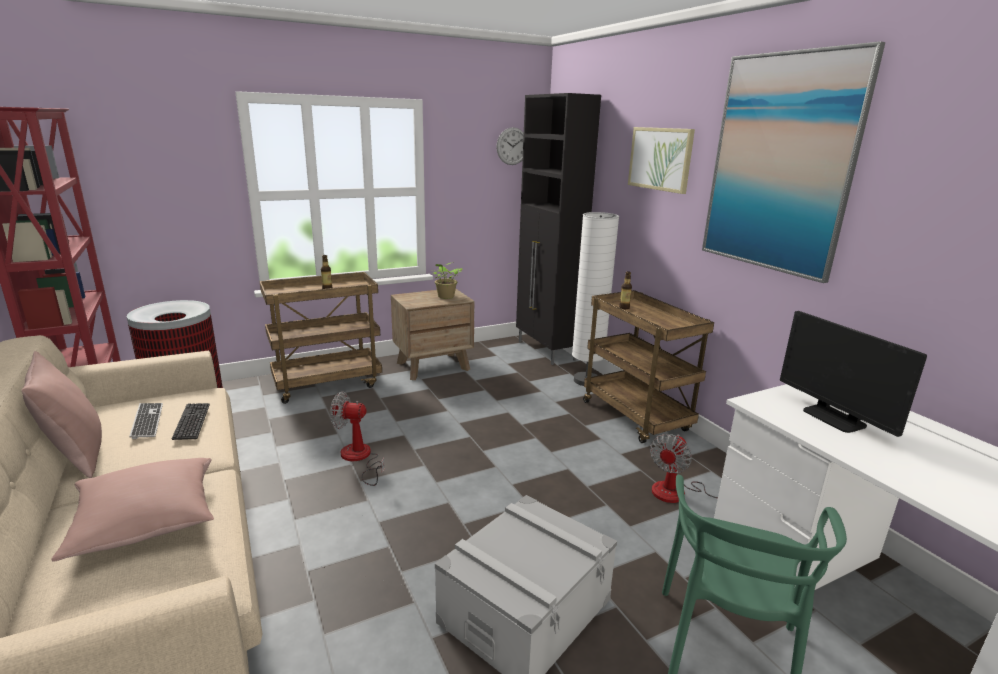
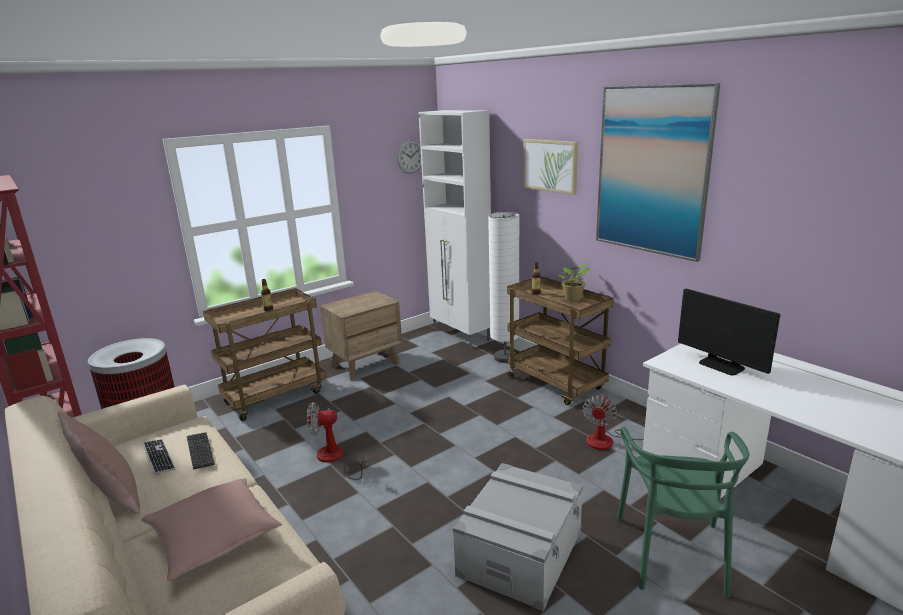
camera: 10 degrees left, 0 degrees up
(445, 297) = (371, 301): potted plant -> potted plant (573, 299)
(546, 351) = (461, 335): black cabinet -> white cabinet

